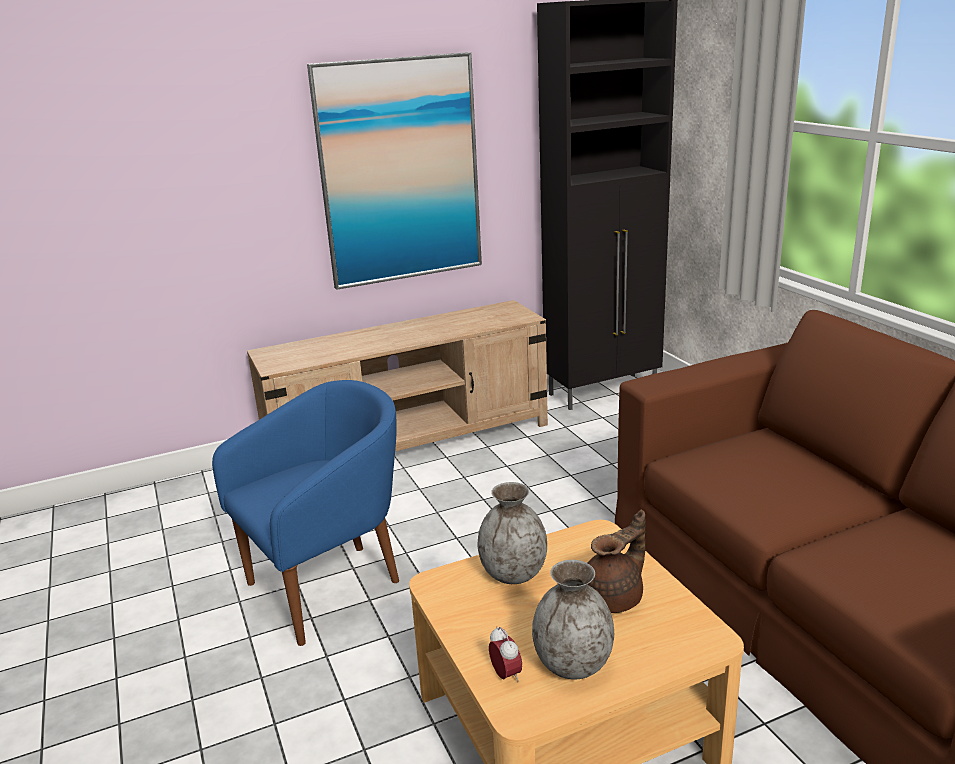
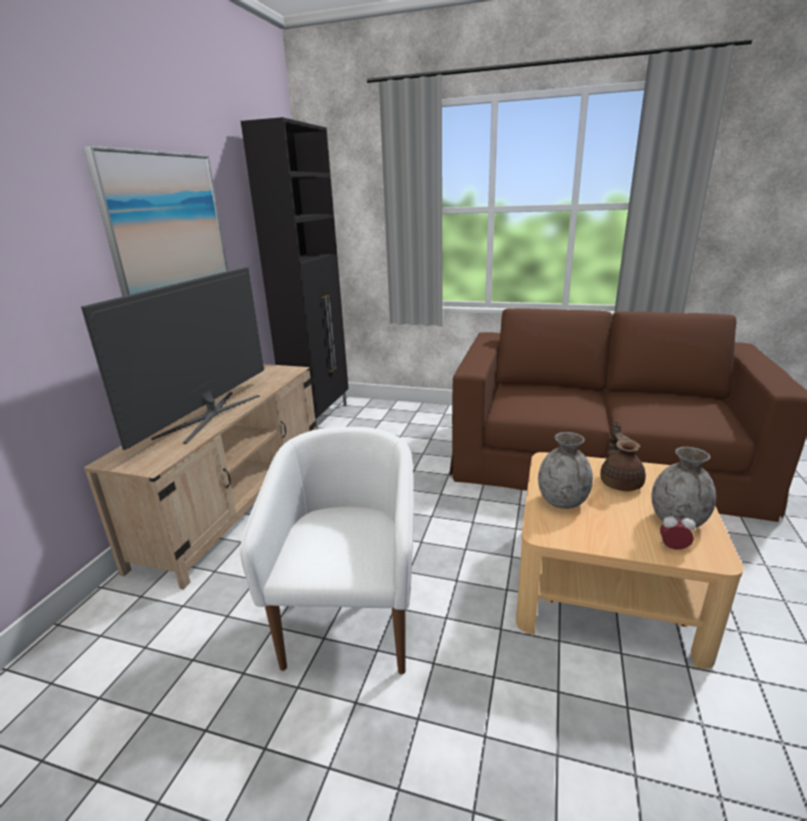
camera: 50 degrees left, 0 degrees up
(329, 586) = (351, 620): blue armchair -> white armchair
(378, 340) = (210, 415): none -> television

